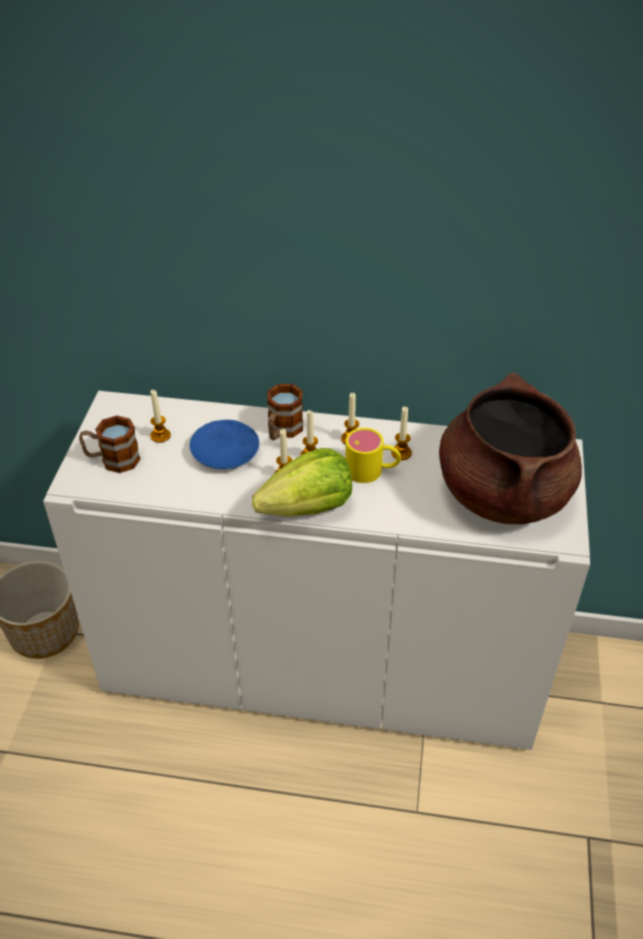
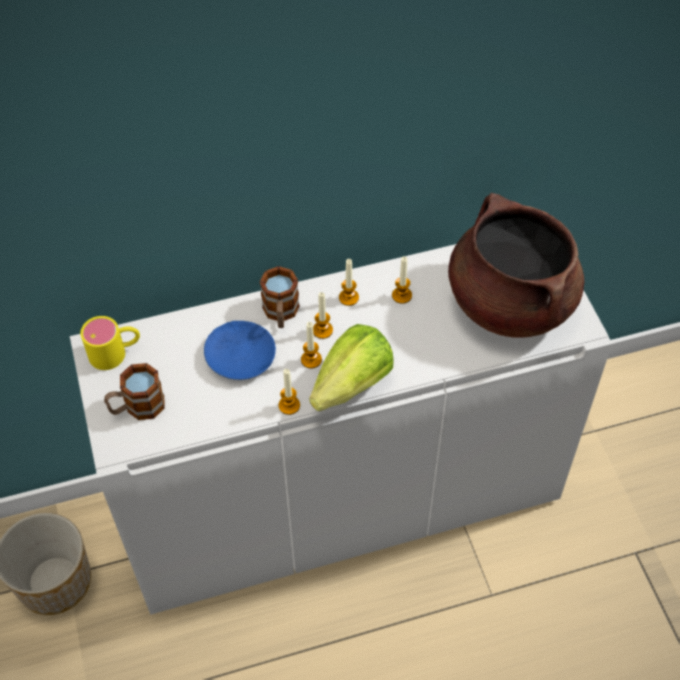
camera: 25 degrees left, 10 degrees up
(160, 436) = (167, 363): candle -> candle (289, 405)
(372, 471) = (386, 324): yellow mug -> yellow mug (115, 352)

